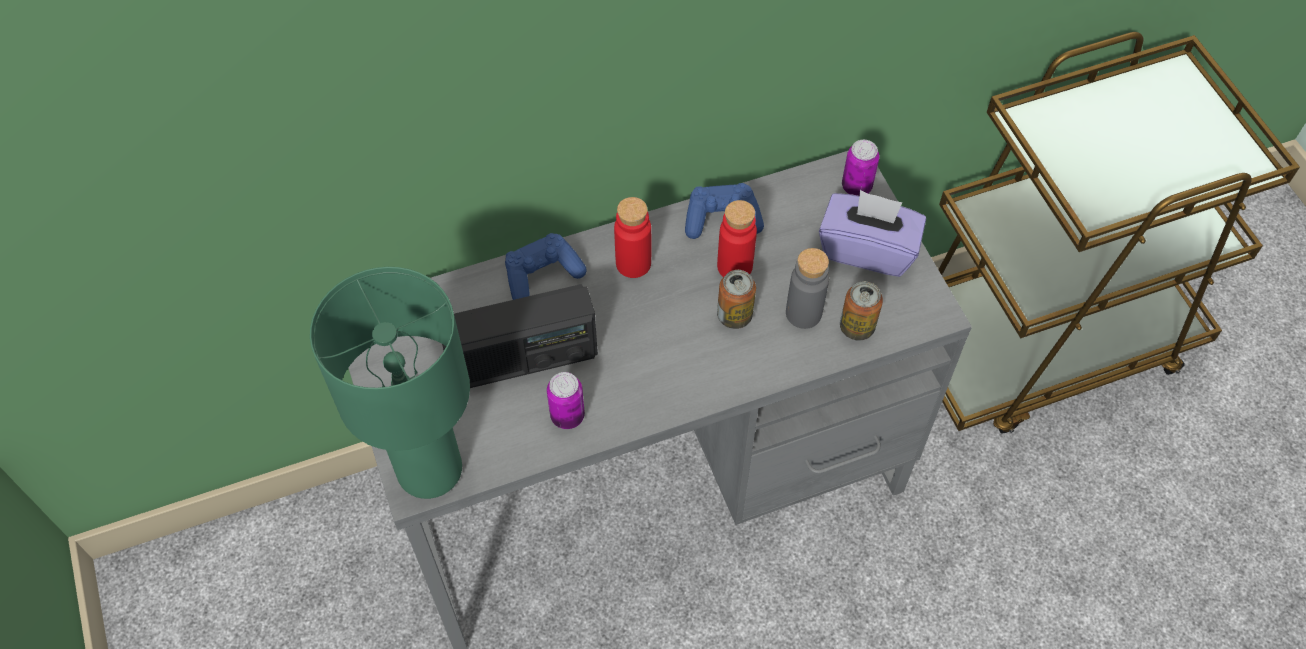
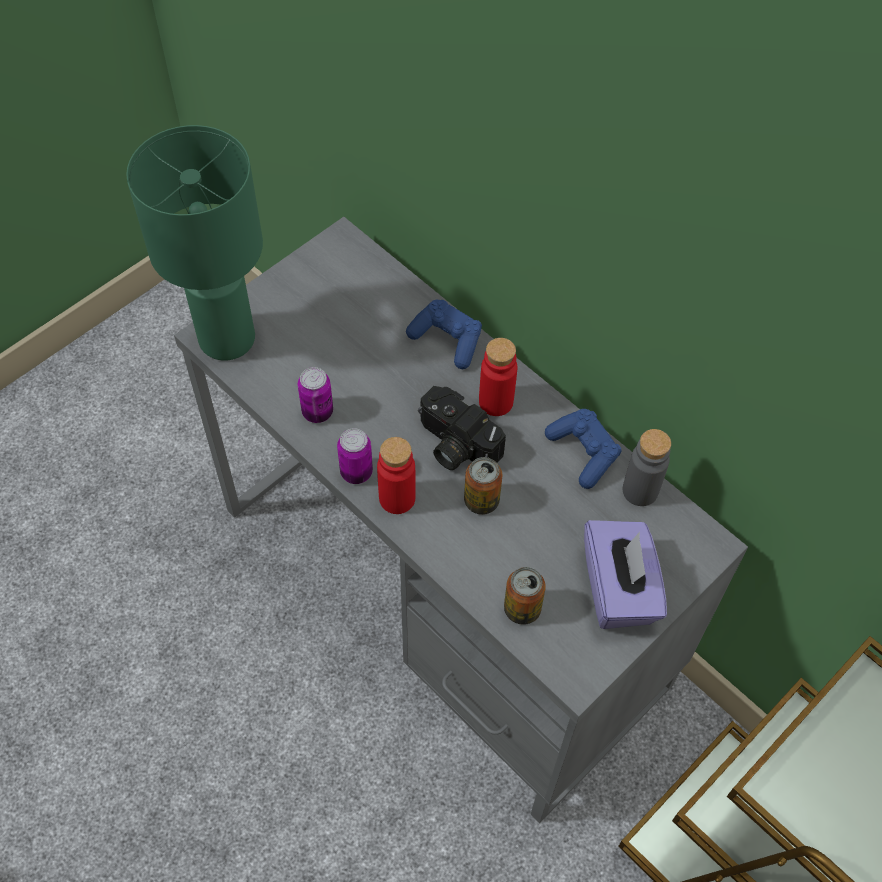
camera: 65 degrees right, 0 degrees up
(523, 359) = (357, 360): radio -> none
(664, 314) = (454, 445): none -> camera
(734, 266) = (536, 482): red bottle -> red bottle (397, 498)
(803, 313) = (514, 557): grey bottle -> grey bottle (640, 490)
(856, 187) = (690, 555): can -> can (356, 472)

